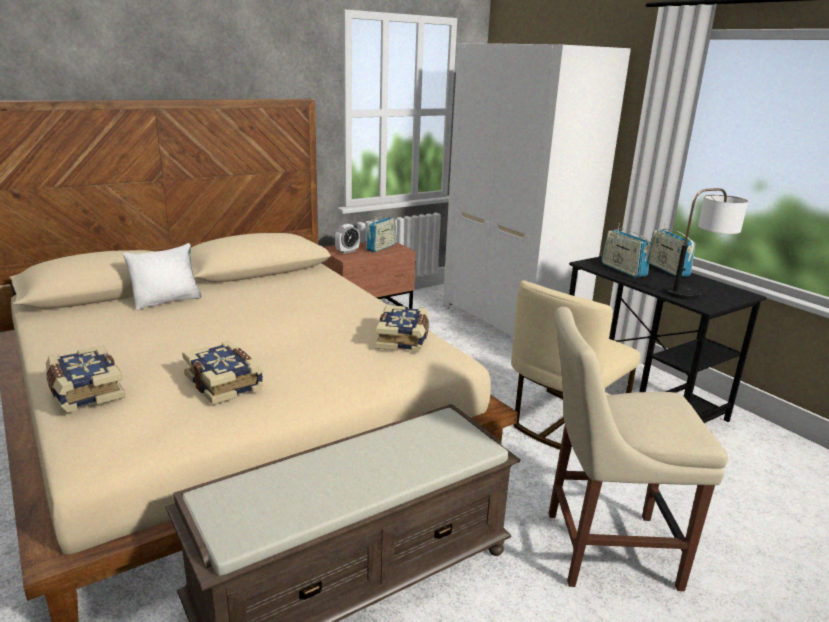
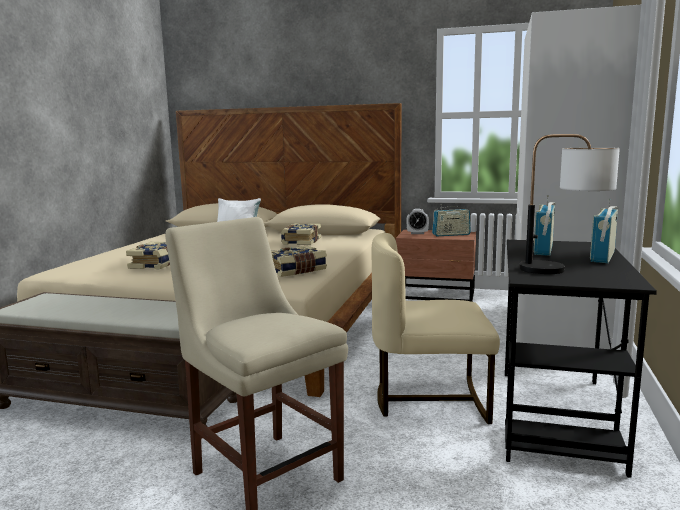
camera: 50 degrees right, 10 degrees down
(85, 391) = (107, 253): book -> book (300, 242)

